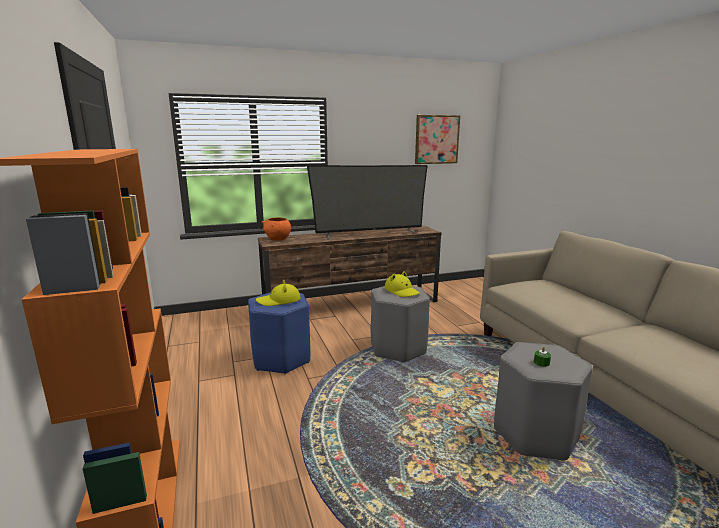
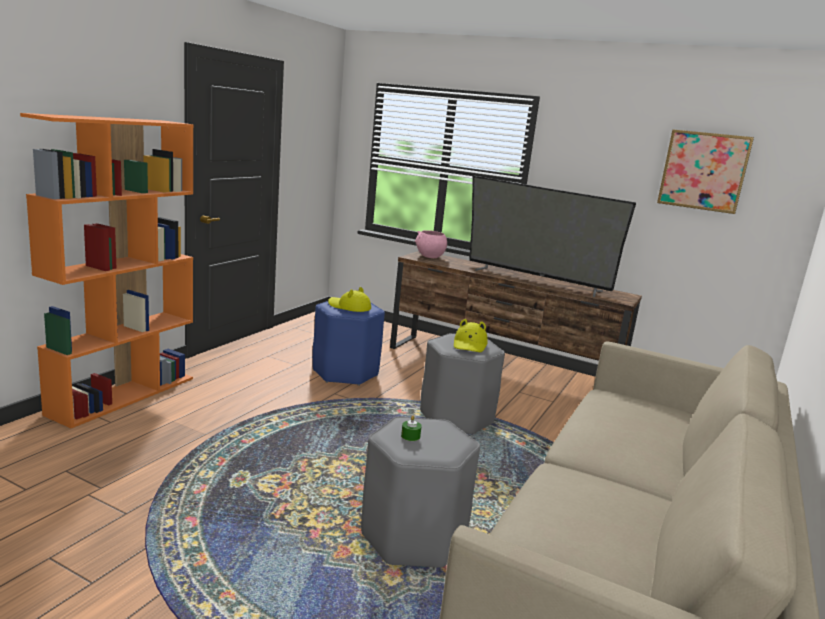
camera: 45 degrees right, 0 degrees up
(278, 239) = (429, 256): orange bowl -> pink bowl

